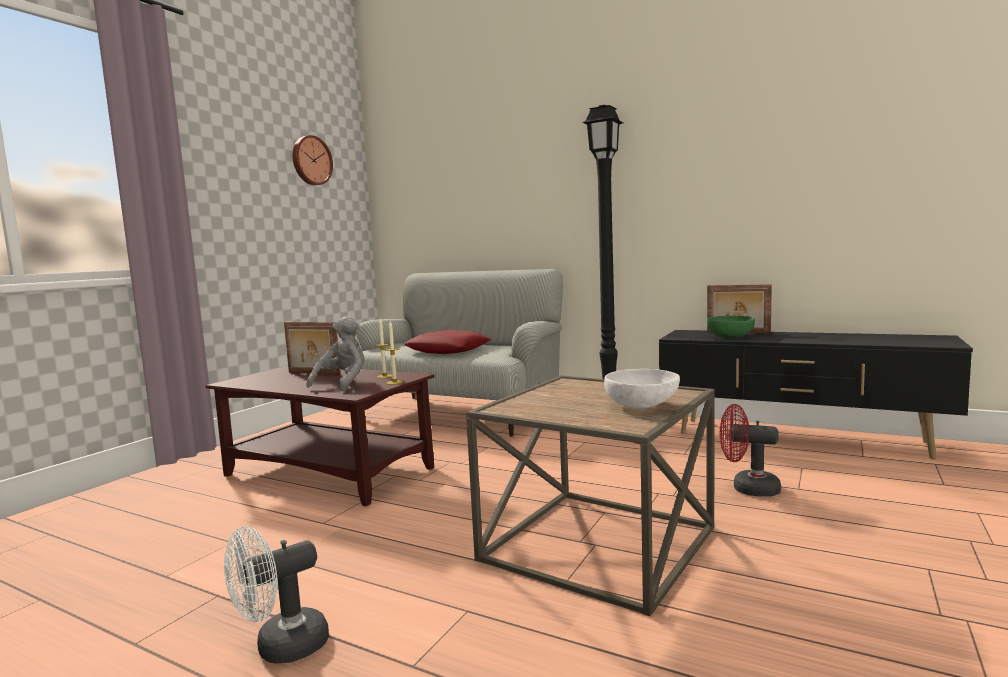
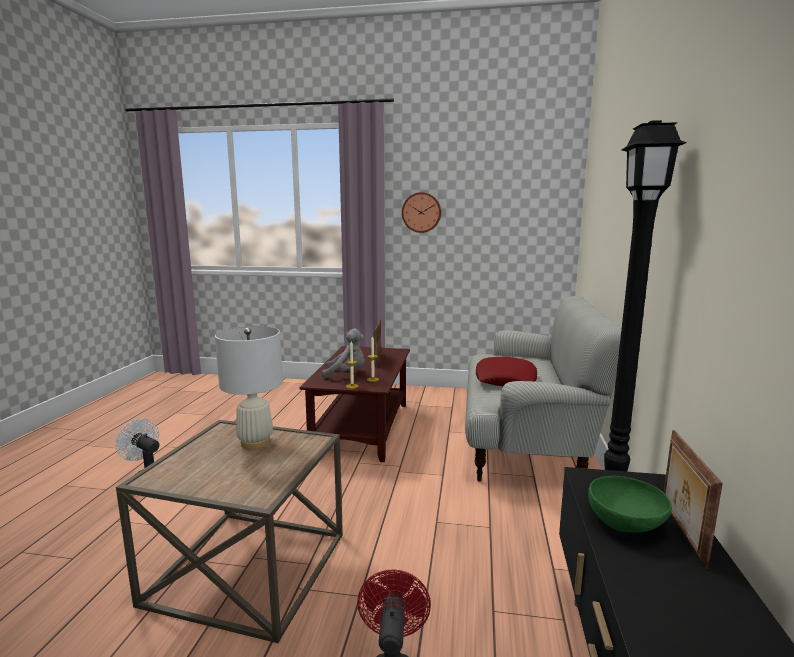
camera: 70 degrees right, 5 degrees up
(311, 160) = (509, 186): wall clock -> wall clock (421, 212)
(556, 397) = (255, 442): none -> white table lamp
(643, 406) = (214, 480): white bowl -> none

